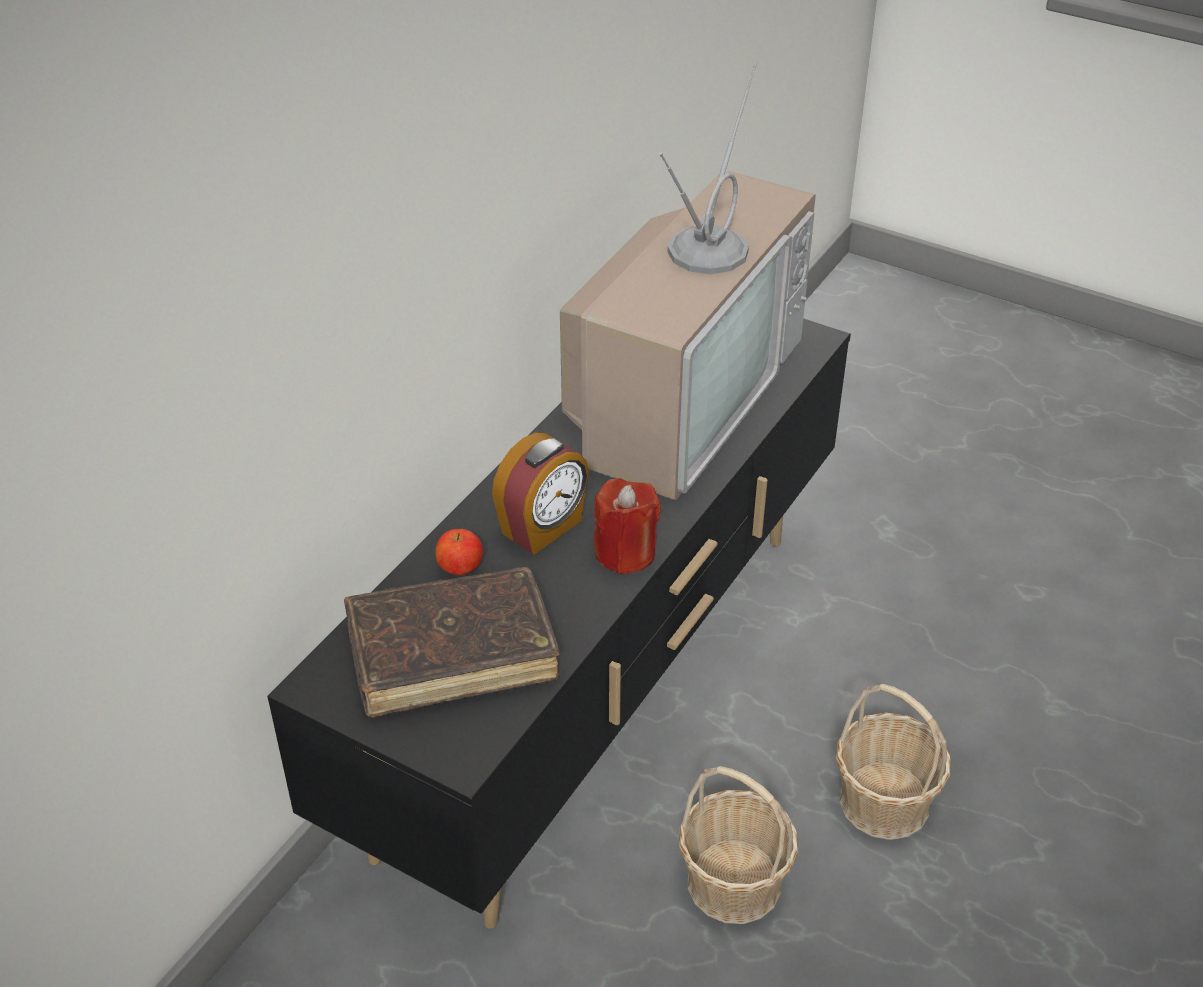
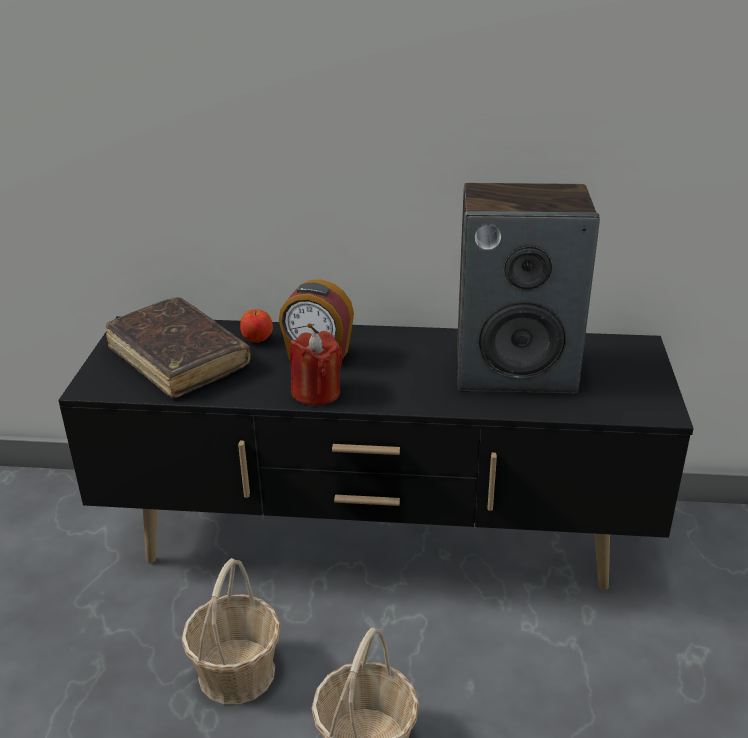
camera: 65 degrees right, 10 degrees down
(681, 394) = (515, 369): television -> speaker

